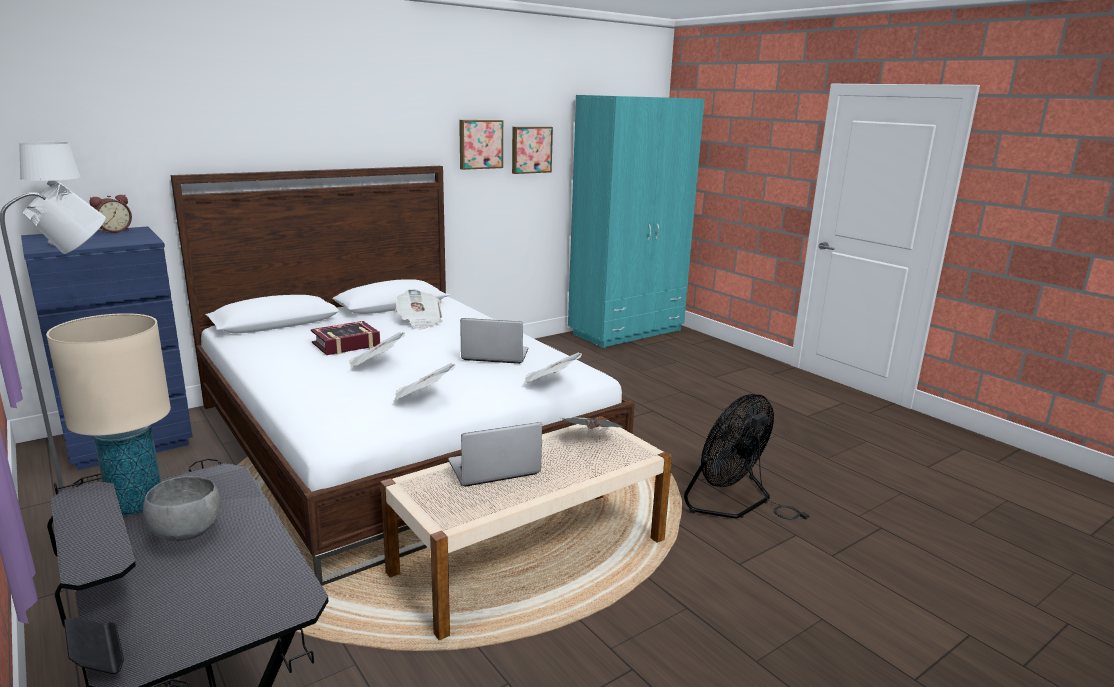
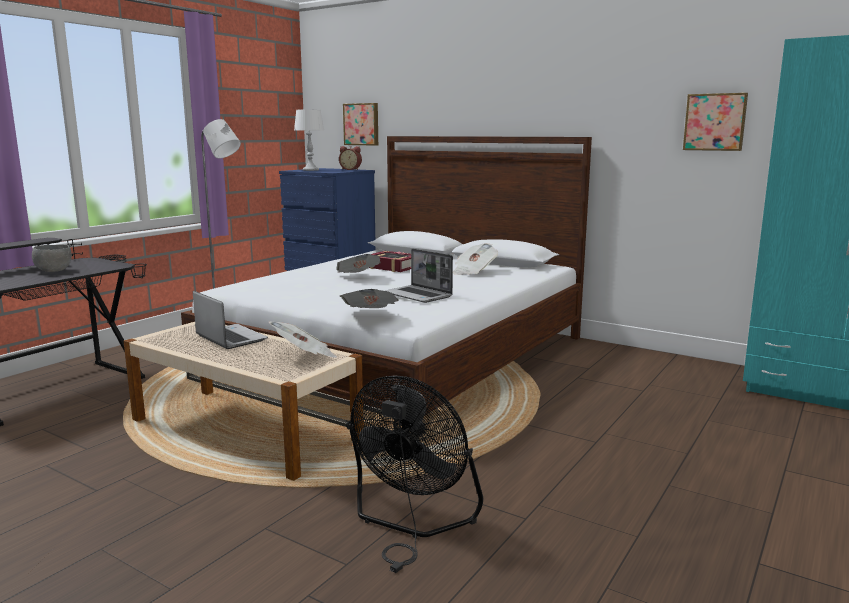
camera: 70 degrees right, 5 degrees down
(136, 504) = (86, 262): beige table lamp -> none
(423, 398) = (302, 292): newspaper -> none
(480, 144) = (643, 115): picture -> picture (362, 124)
(494, 355) = (419, 295): laptop -> laptop turned 150 degrees clockwise

